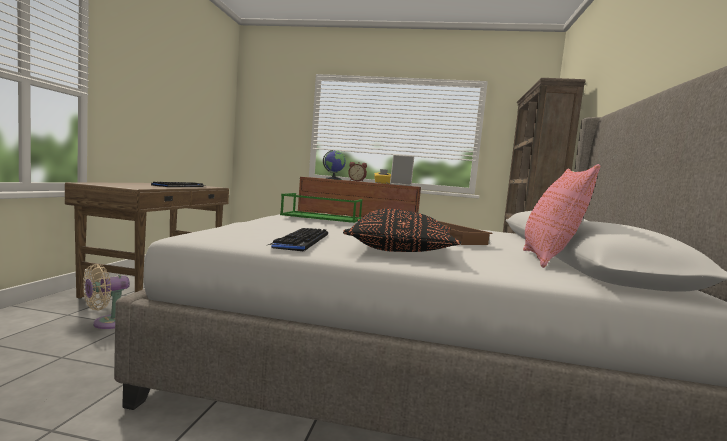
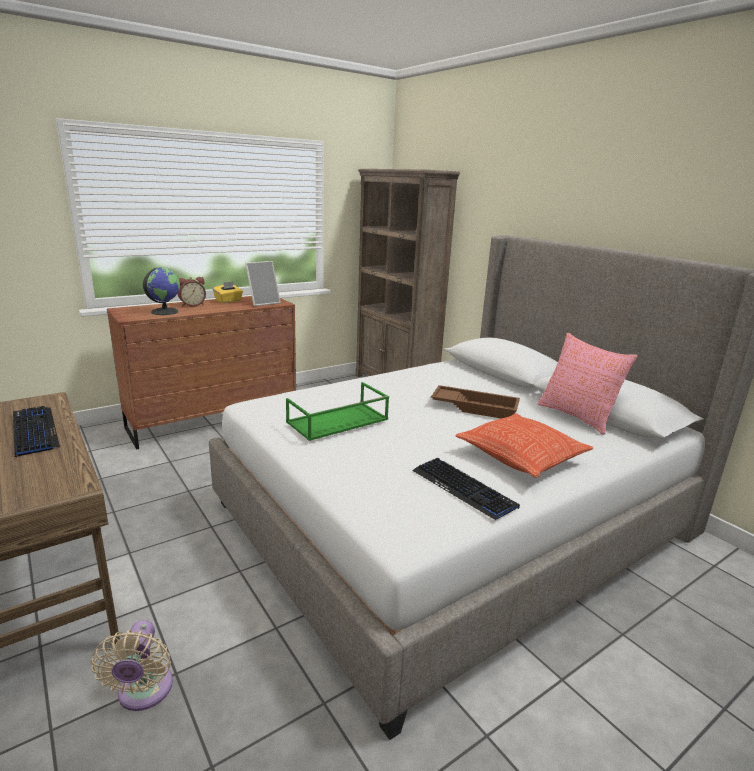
camera: 45 degrees left, 15 degrees up
(400, 249) = (521, 458): black pillow -> orange pillow

